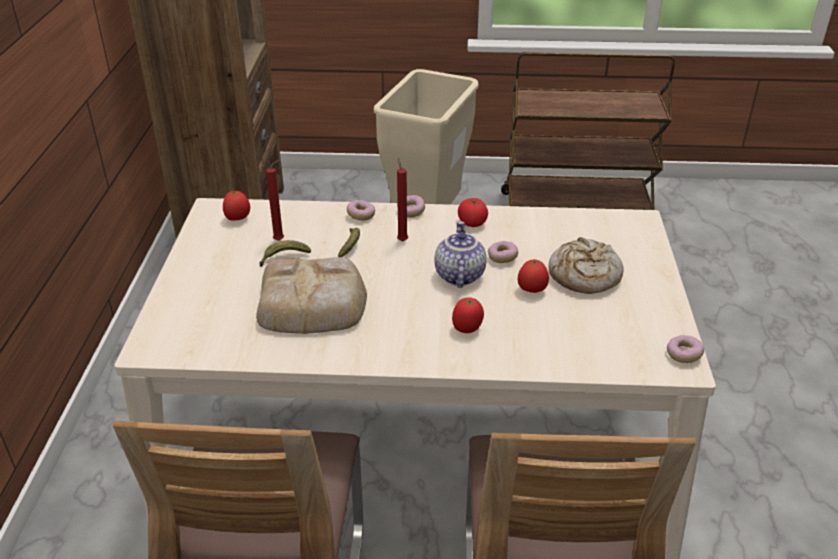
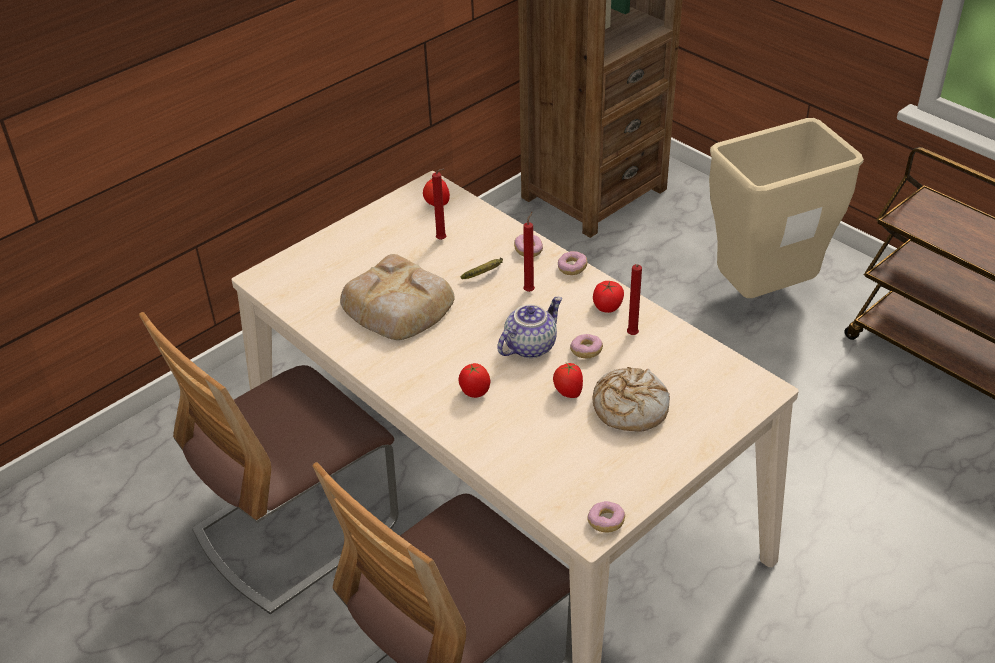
camera: 45 degrees right, 5 degrees up
(284, 257) = (426, 256): banana -> none
(516, 232) = (632, 336): none -> red candle

